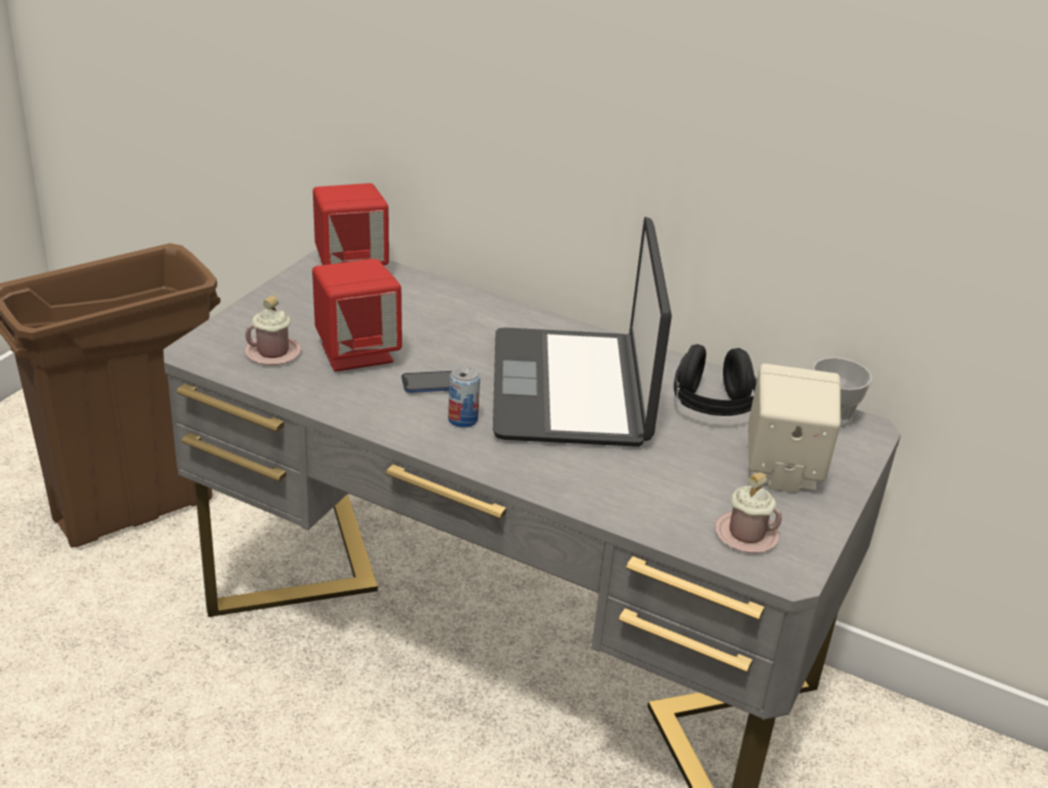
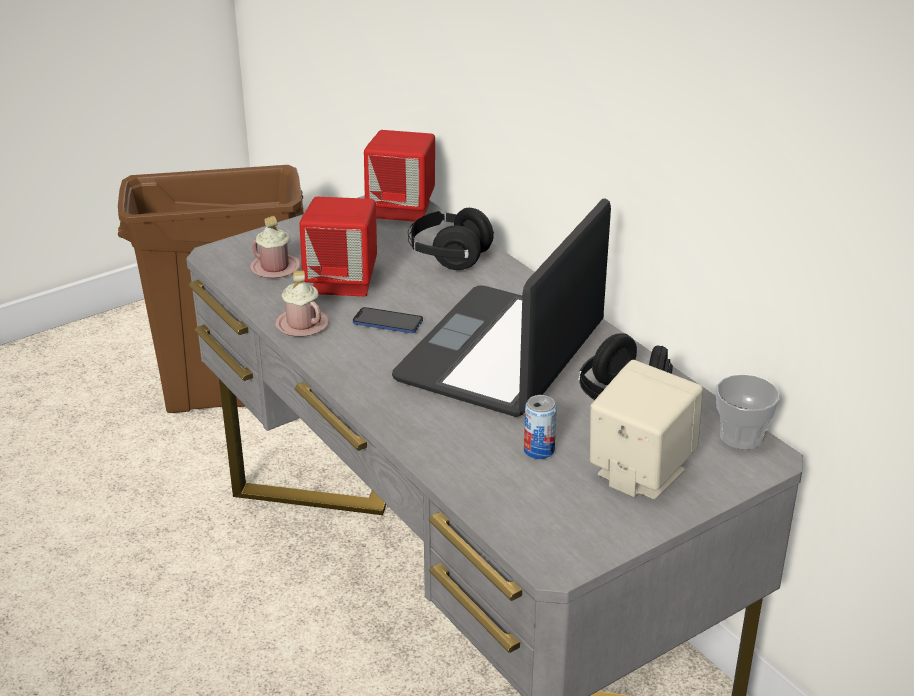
camera: 30 degrees right, 0 degrees up
(438, 306) = (449, 256): none -> black headphones
(462, 419) = (381, 357): can -> can (539, 450)
(746, 534) = (546, 519): pink mug -> pink mug (302, 324)

